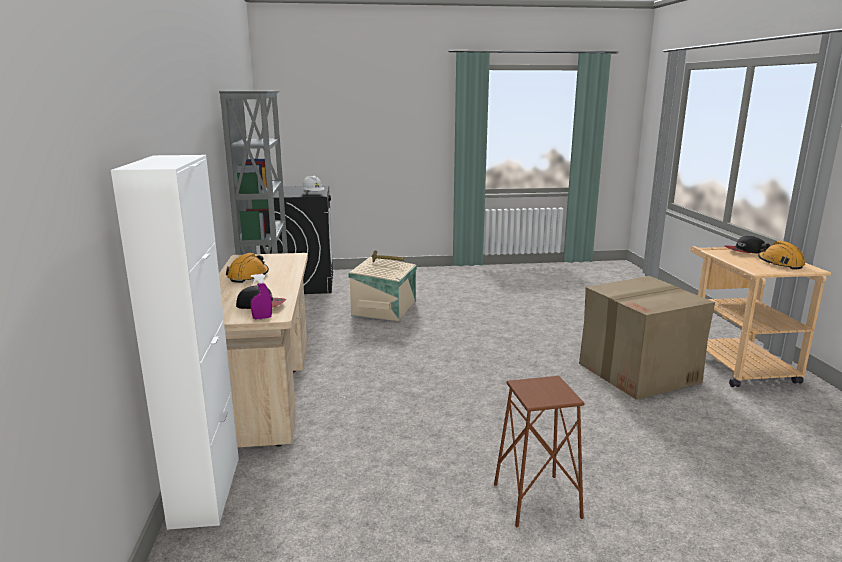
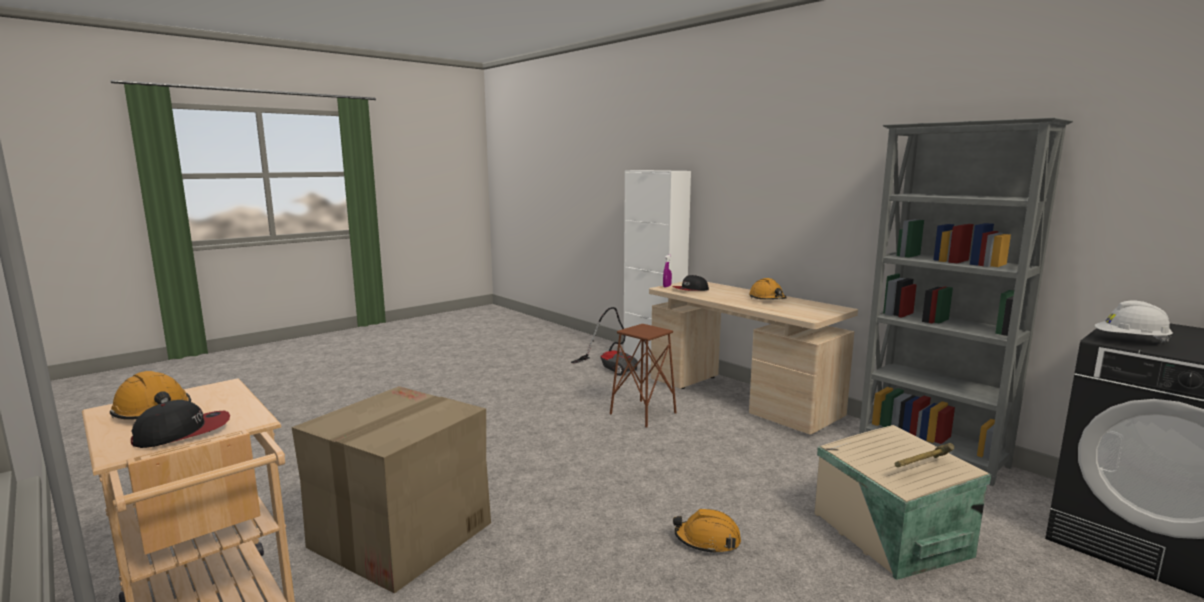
camera: 145 degrees right, 5 degrees down
(285, 499) = (611, 367): none -> vacuum cleaner
(468, 327) = (707, 540): none -> orange hard hat
(537, 501) = (474, 398): brown stool -> brown stool (643, 413)

